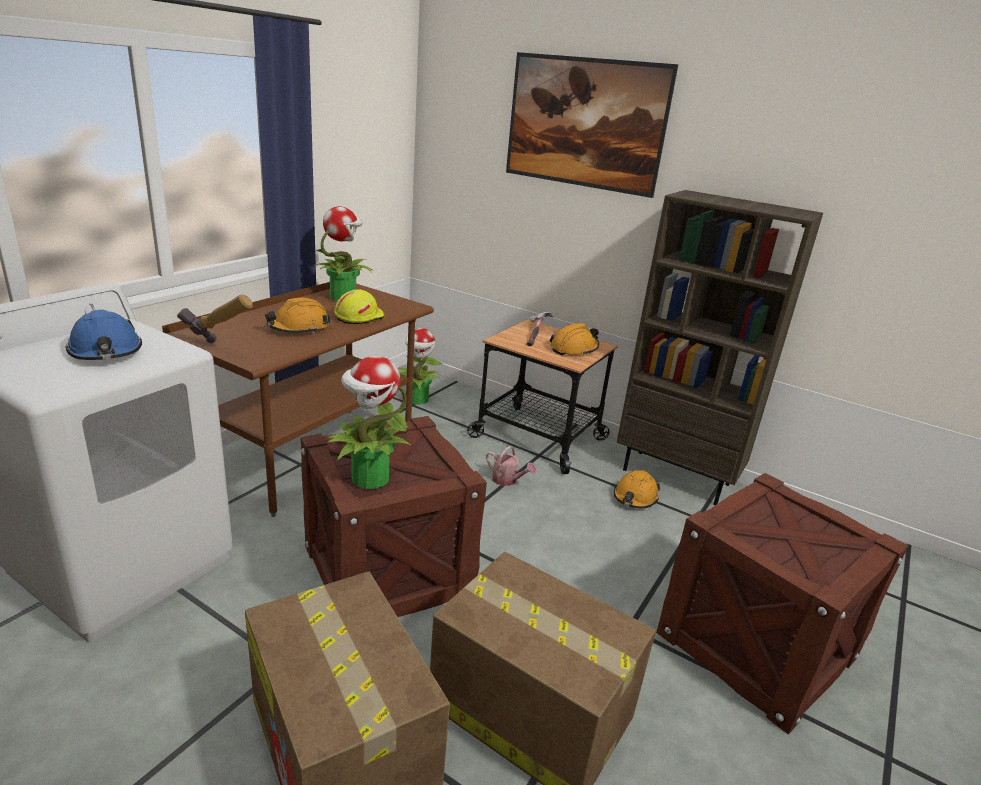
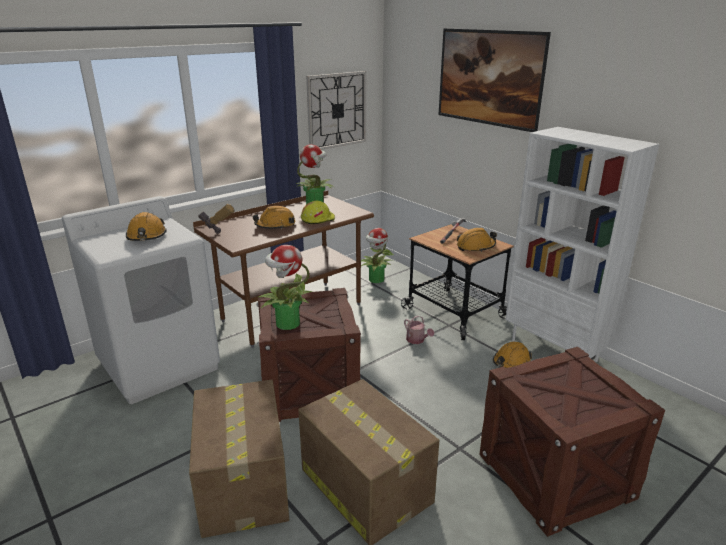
camera: 20 degrees right, 0 degrees up
(106, 352) = (146, 236): blue hard hat -> orange hard hat
(360, 160) = (337, 110): none -> wall clock
(677, 477) = (554, 351): brown bookcase -> white bookcase

